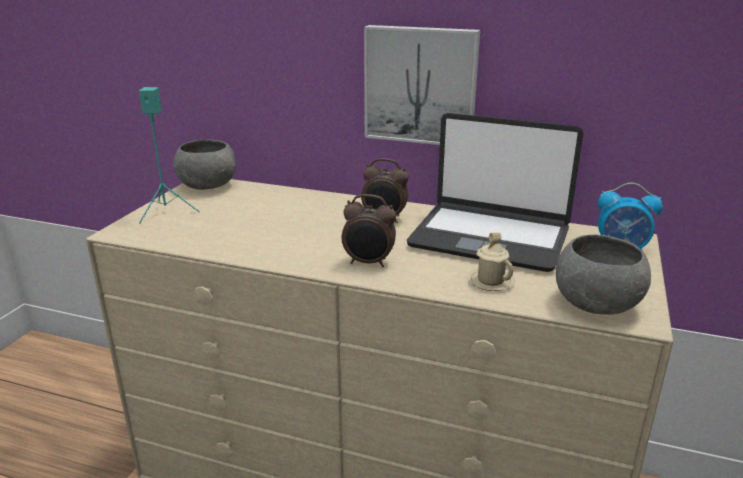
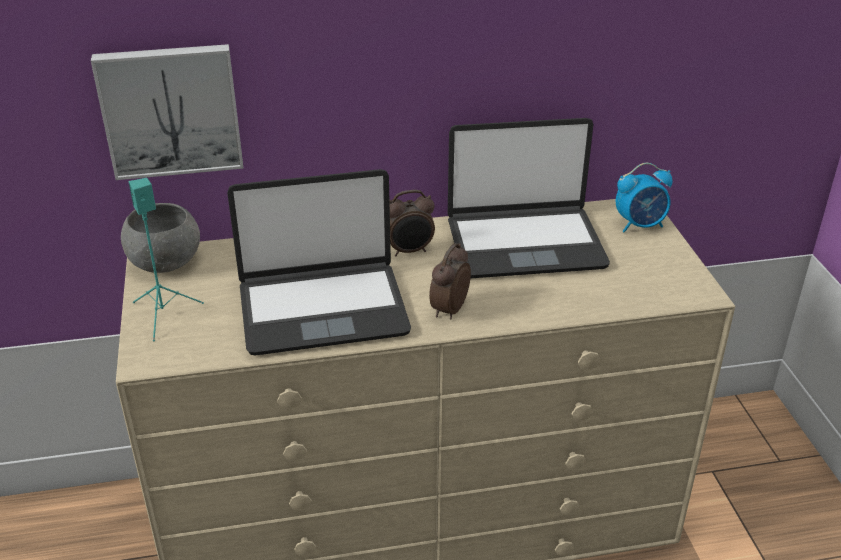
camera: 30 degrees left, 10 degrees up
(273, 236) = (322, 308): none -> laptop
(368, 263) = (448, 310): alarm clock -> alarm clock turned 135 degrees clockwise
(421, 85) = (413, 97): picture -> picture (171, 110)
(490, 281) = (567, 294): beige mug -> none
(596, 304) = (663, 289): grey bowl -> none

